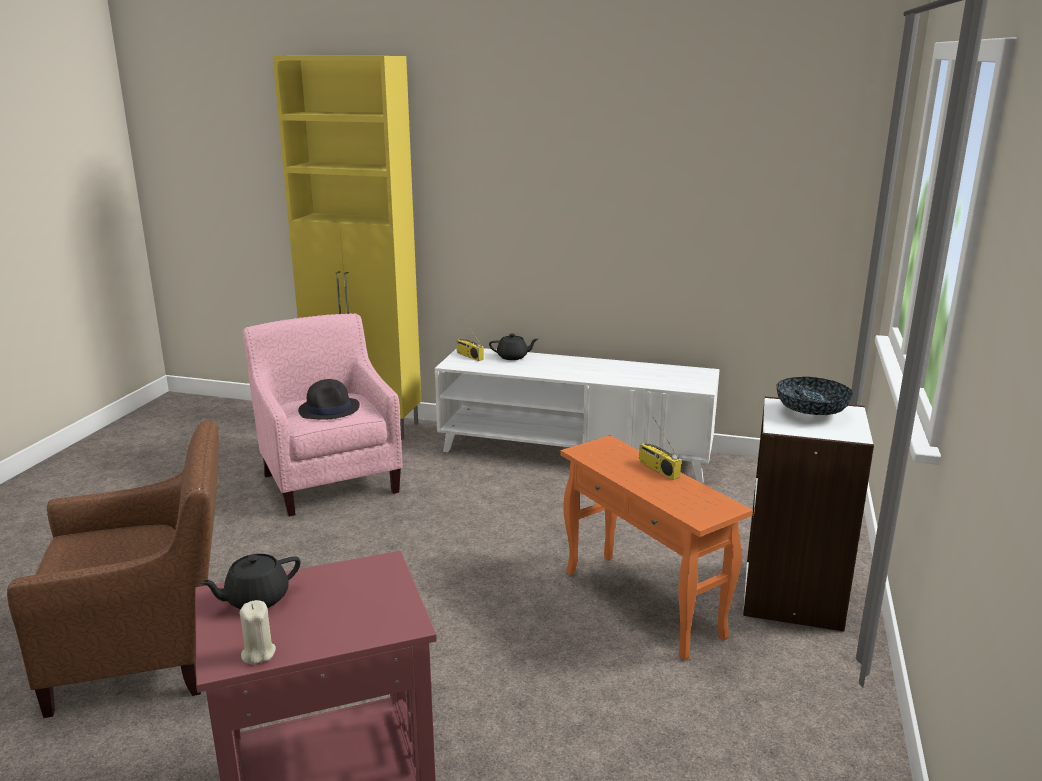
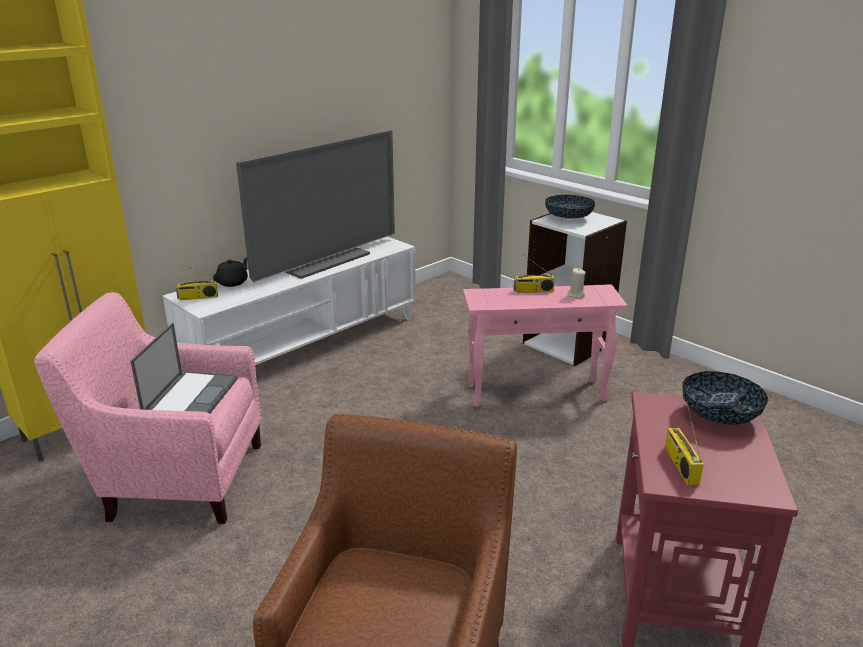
camera: 60 degrees left, 5 degrees up
(256, 599) = (679, 464): black teapot -> radio
(258, 653) = (762, 475): beige candle -> beige candle (576, 295)
(329, 409) = (191, 396): black hat -> laptop
(381, 610) = (719, 415): none -> bowl
(611, 370) = (323, 260): none -> television
(642, 604) = (536, 393): orange side table -> pink side table

